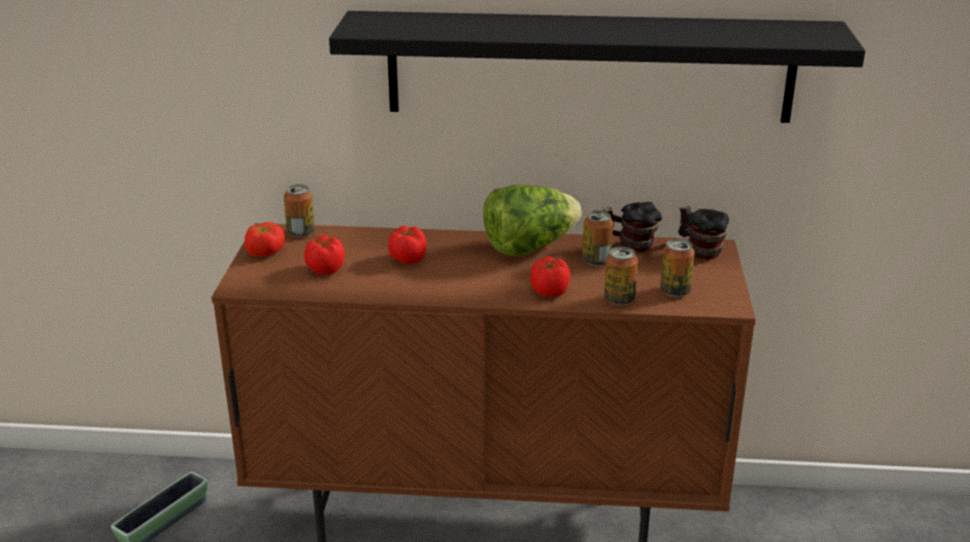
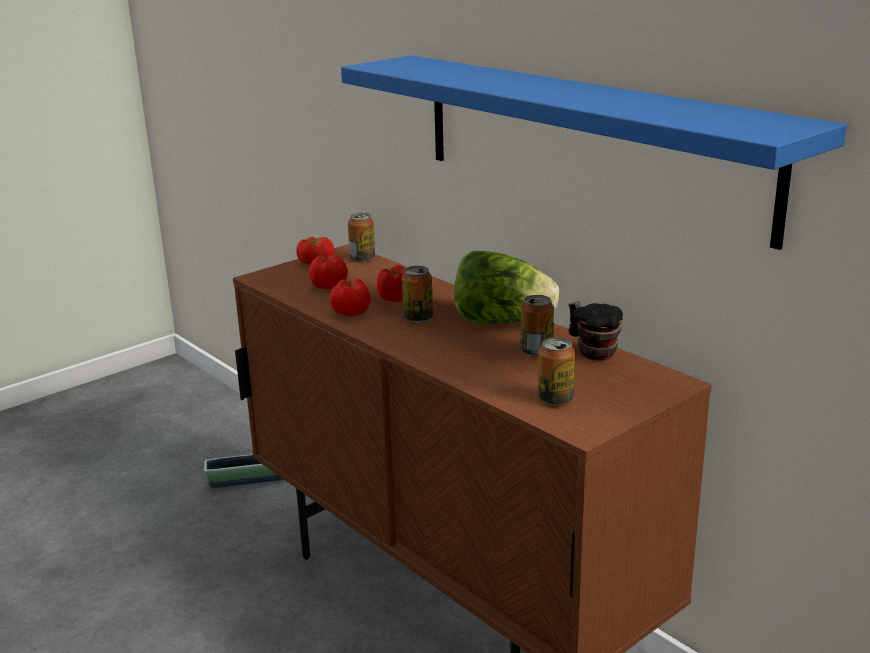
camera: 45 degrees right, 5 degrees down
(549, 292) = (448, 358): tomato -> tomato (350, 312)
(589, 66) = (585, 141): black shelf -> blue shelf
(619, 300) = (492, 386): can -> can (418, 318)
(699, 250) = (652, 379): mug -> none

